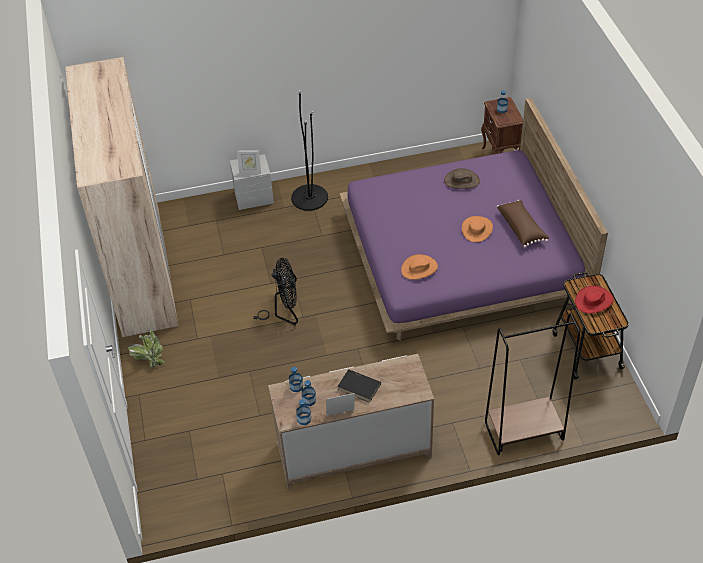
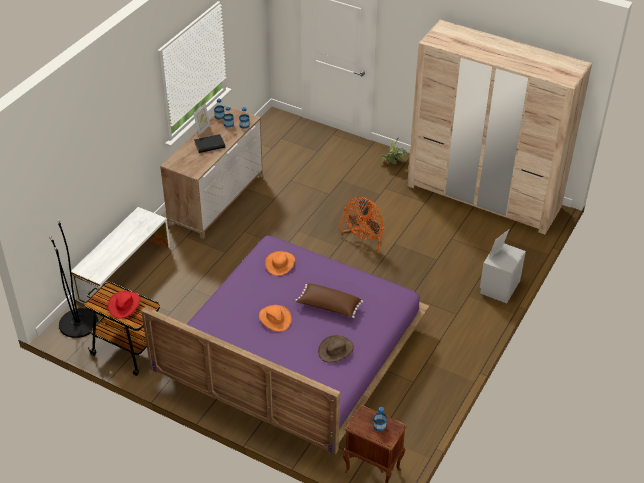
camera: 130 degrees right, 5 degrees down
(283, 307) = (364, 236): black fan -> orange fan
(309, 197) = (463, 316): black floor lamp -> black floor lamp (78, 323)
(522, 228) = (243, 344): brown pillow -> brown pillow (328, 306)
(523, 432) = (124, 272): clothes rack -> white bench

